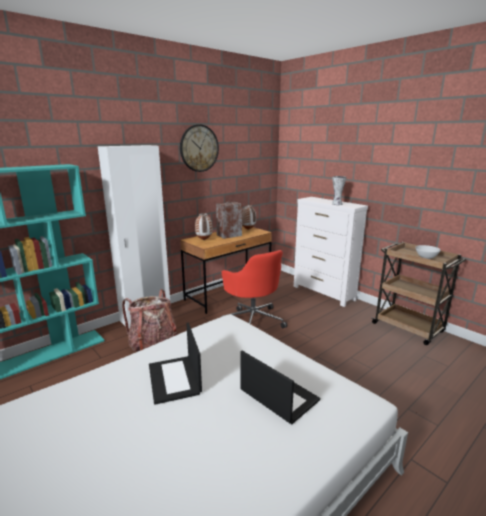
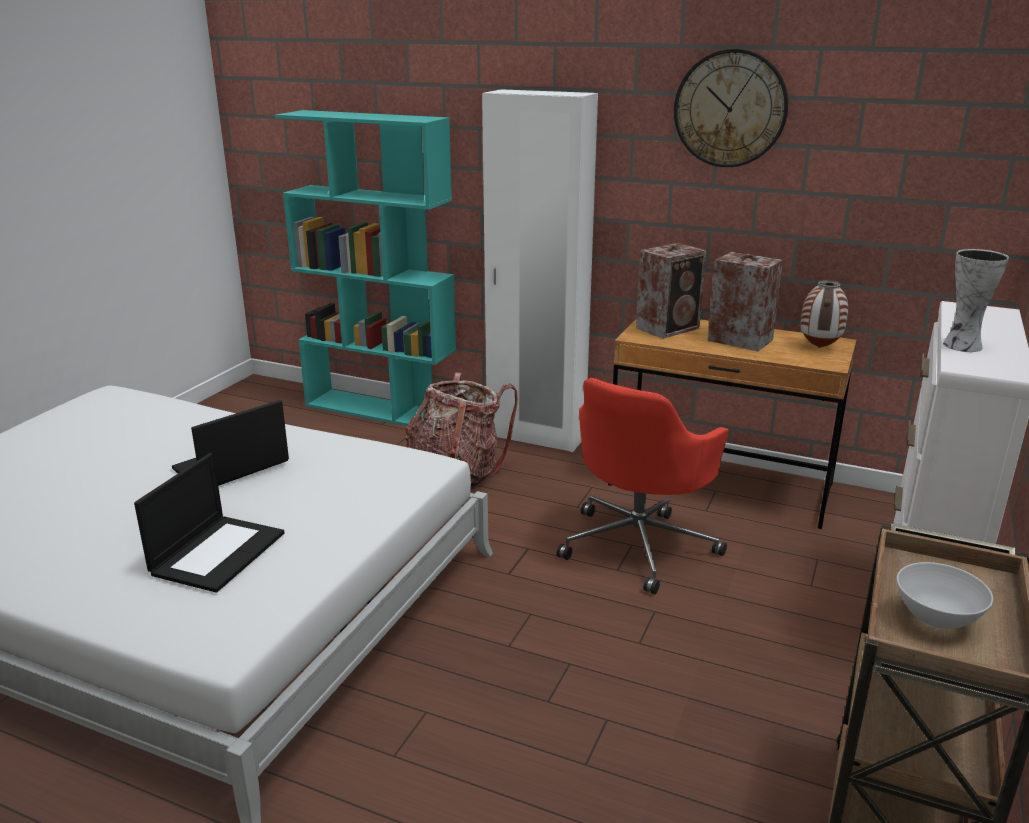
camera: 65 degrees right, 5 degrees up
(203, 240) = (669, 328): vase -> speaker

